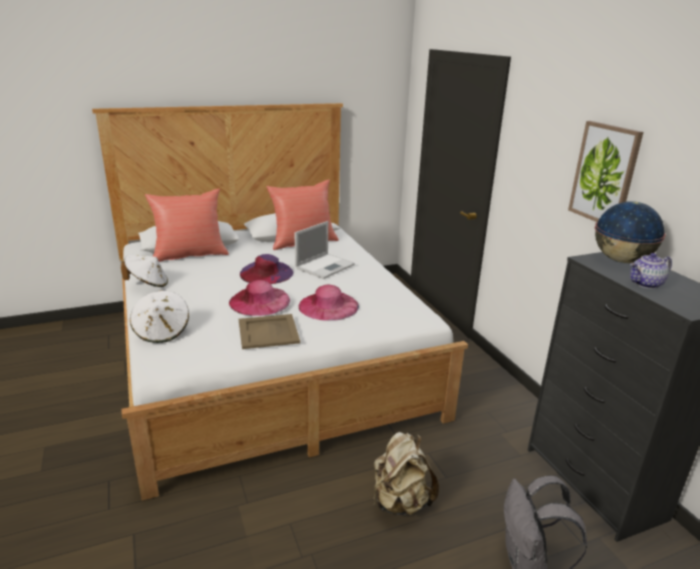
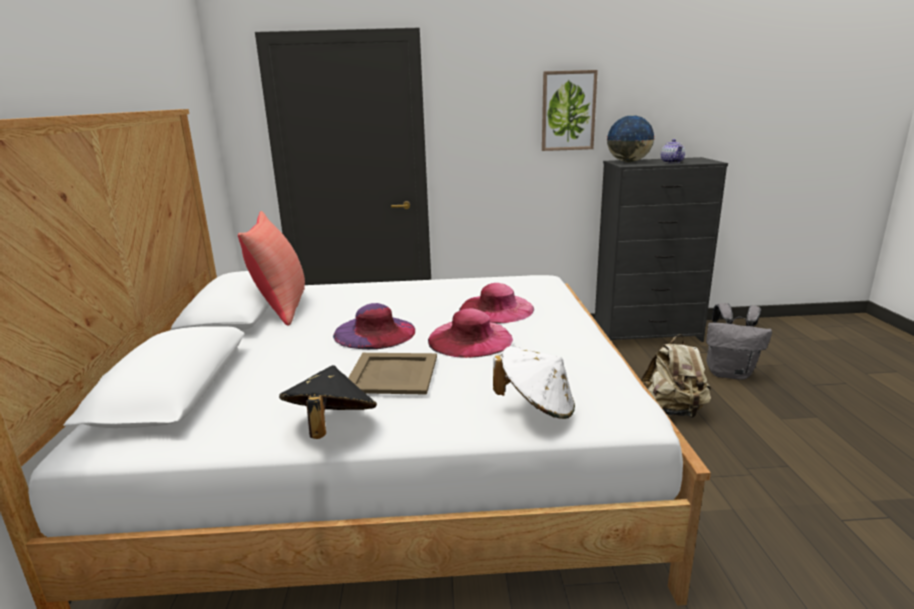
camera: 70 degrees left, 5 degrees down
(148, 284) = (330, 428): white hat -> black hat
(190, 255) = (226, 388): red pillow -> none
(268, 331) = (555, 339): beige tray -> beige tray (391, 373)
(325, 266) = (382, 301): laptop -> none

